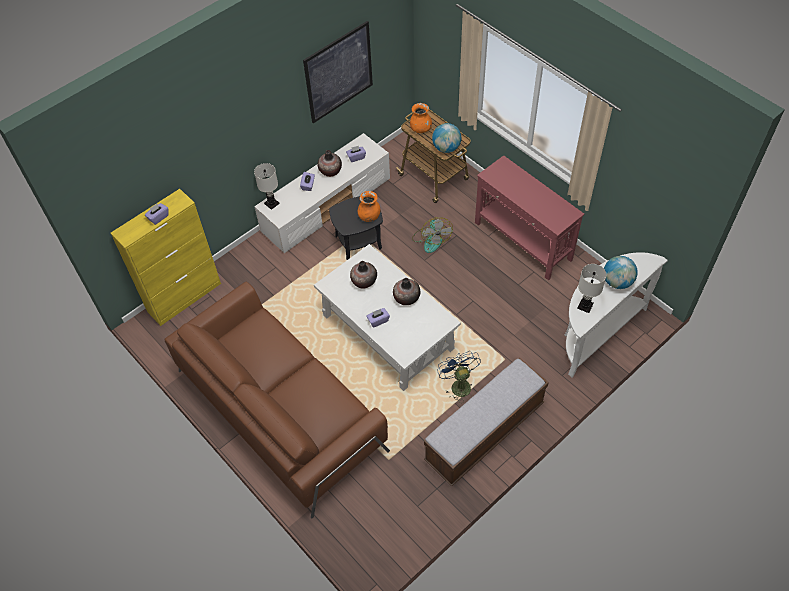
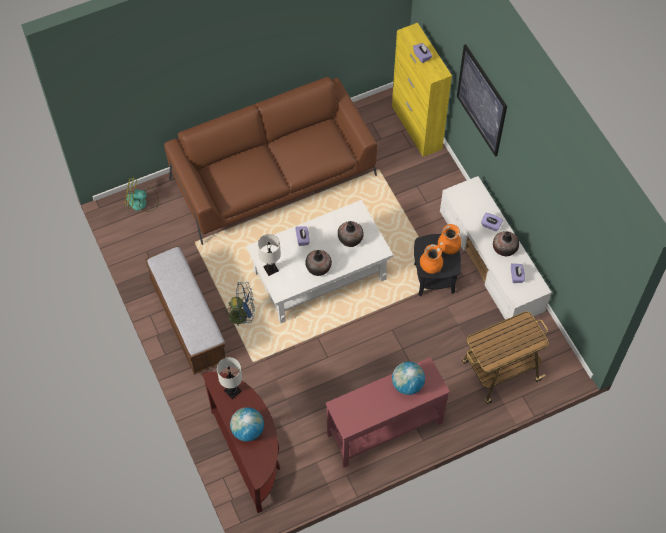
camera: 105 degrees right, 5 degrees up
(271, 203) = (476, 190): white table lamp -> white table lamp (271, 269)
(339, 72) = (558, 221): picture -> picture (481, 100)
(420, 129) = (518, 329): orange vase -> orange vase (448, 247)
(431, 239) = (416, 343): fan -> fan (142, 202)
(446, 148) = (482, 345): globe -> globe (407, 385)
(597, 332) = (250, 454): white console table -> brown console table

